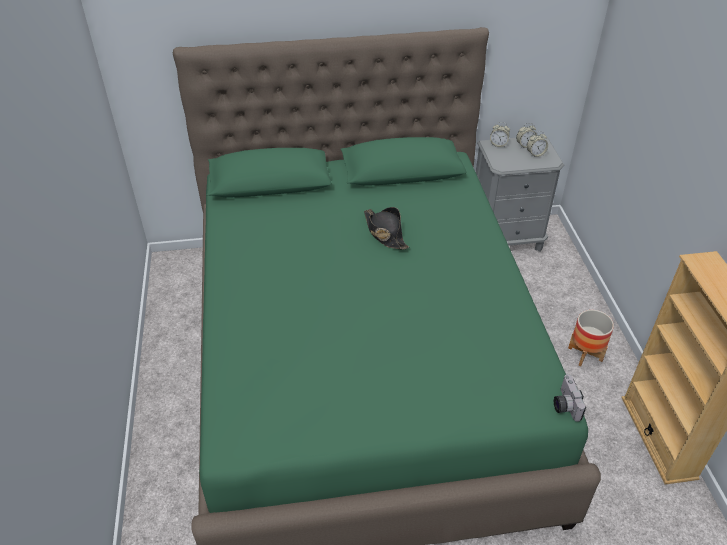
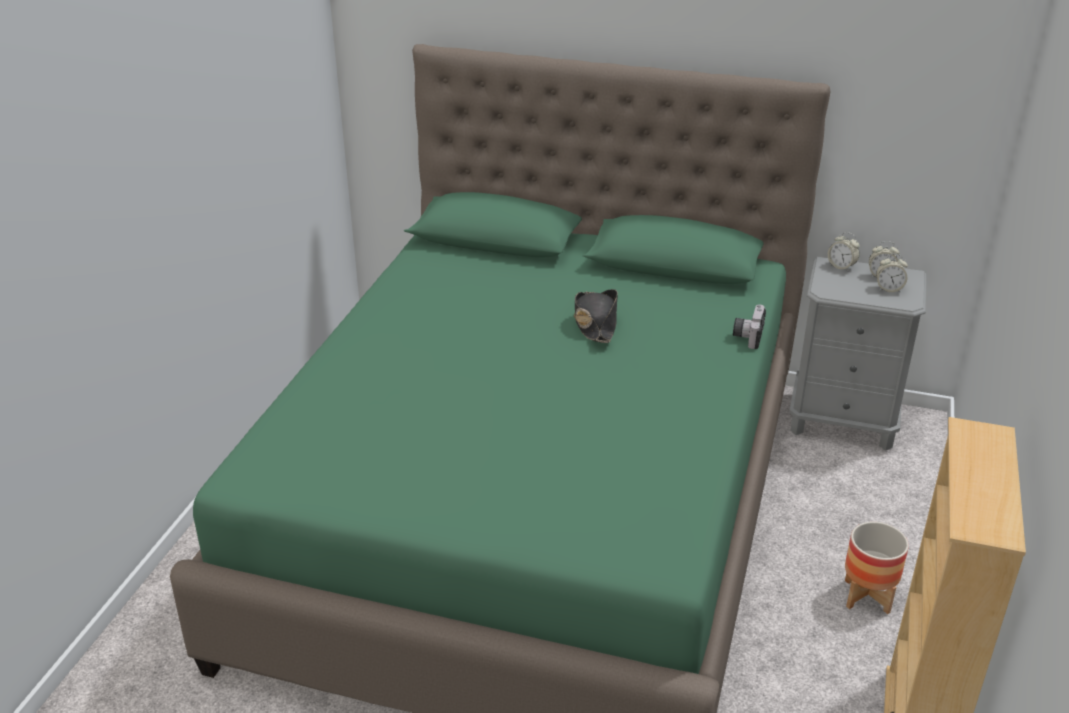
camera: 25 degrees right, 10 degrees down
(564, 404) = (683, 568): camera -> camera (747, 335)

